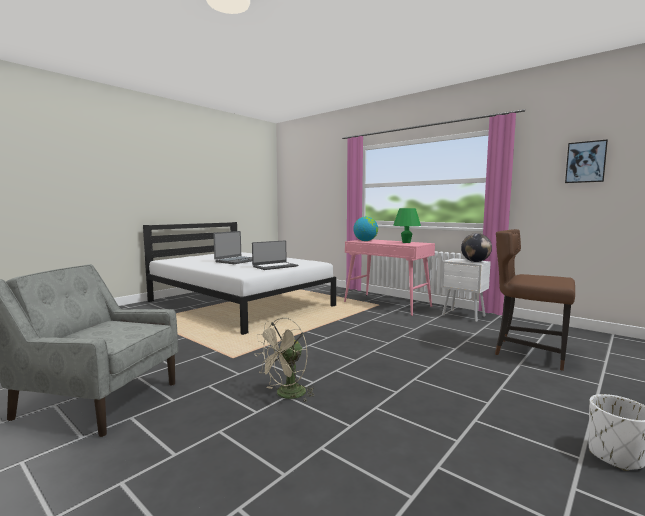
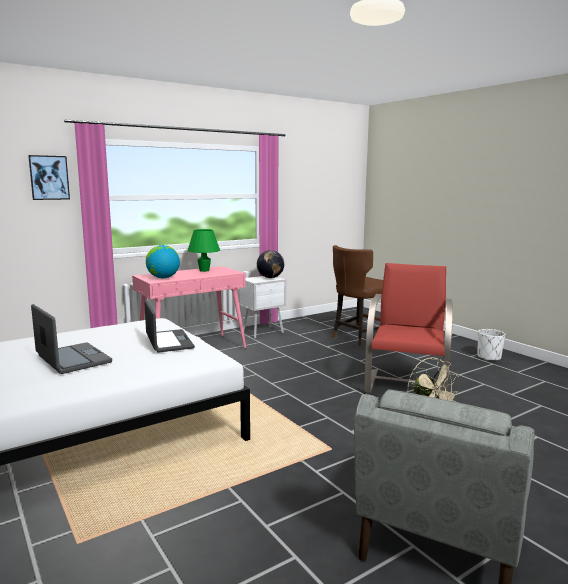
camera: 75 degrees left, 5 degrees up
(392, 383) = (406, 385): none -> red armchair
(585, 162) = (316, 184): picture -> picture (49, 177)

